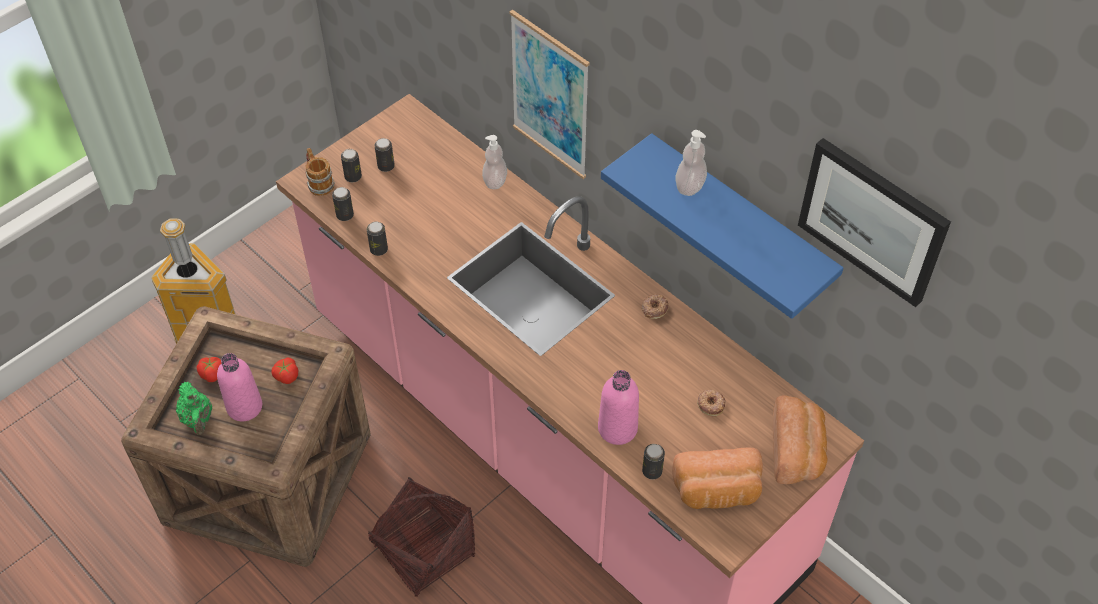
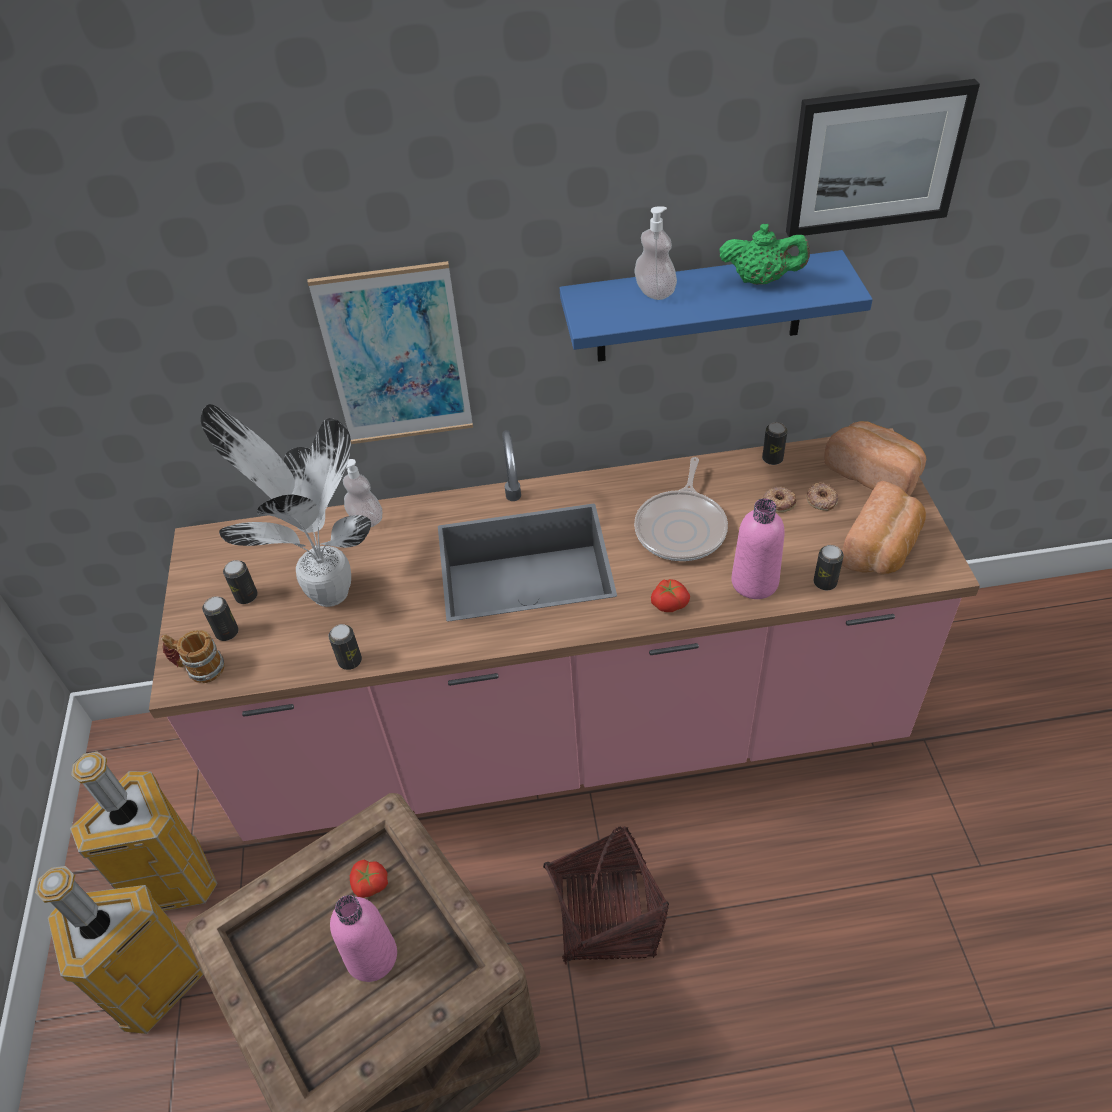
camera: 50 degrees left, 5 degrees down
(198, 419) = (341, 1024): green teapot -> green teapot (761, 280)
(212, 373) = (291, 967): tomato -> tomato (669, 602)
(275, 298) = (174, 883): none -> trash can
(345, 215) = (270, 667): can -> can (772, 459)
(420, 202) = (327, 592): none -> potted plant
(634, 359) = (682, 528): none -> frying pan
(654, 308) = (635, 484): donut -> donut (821, 499)

